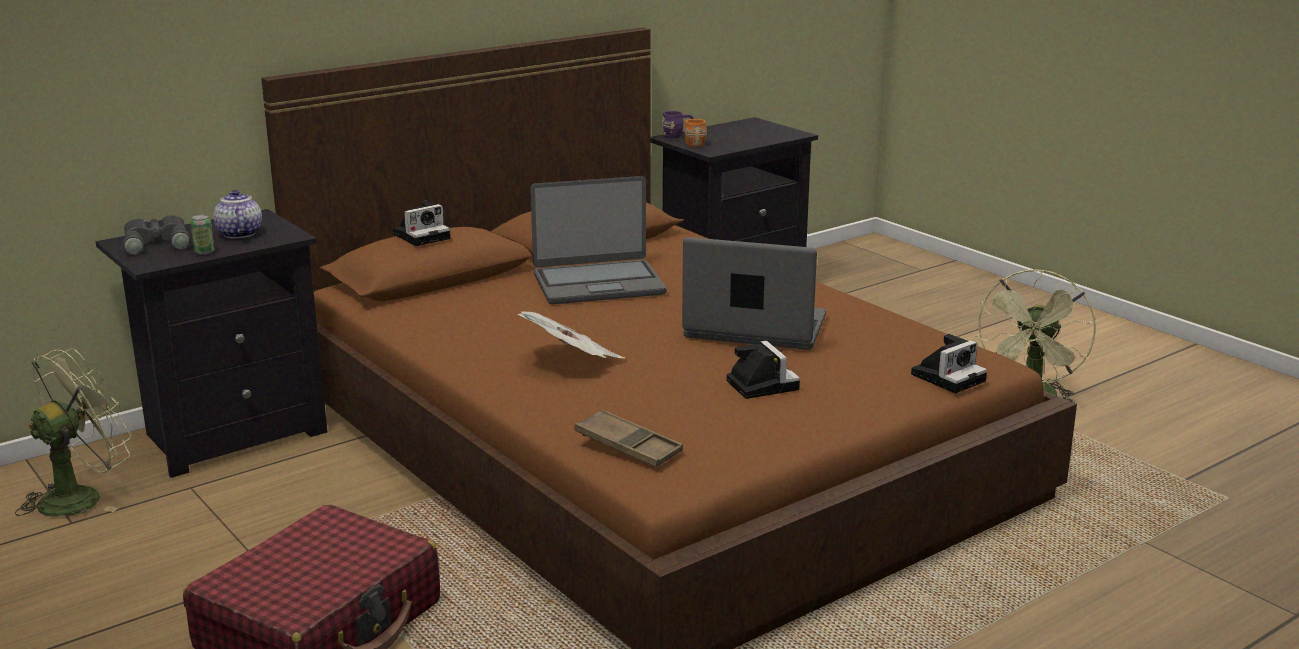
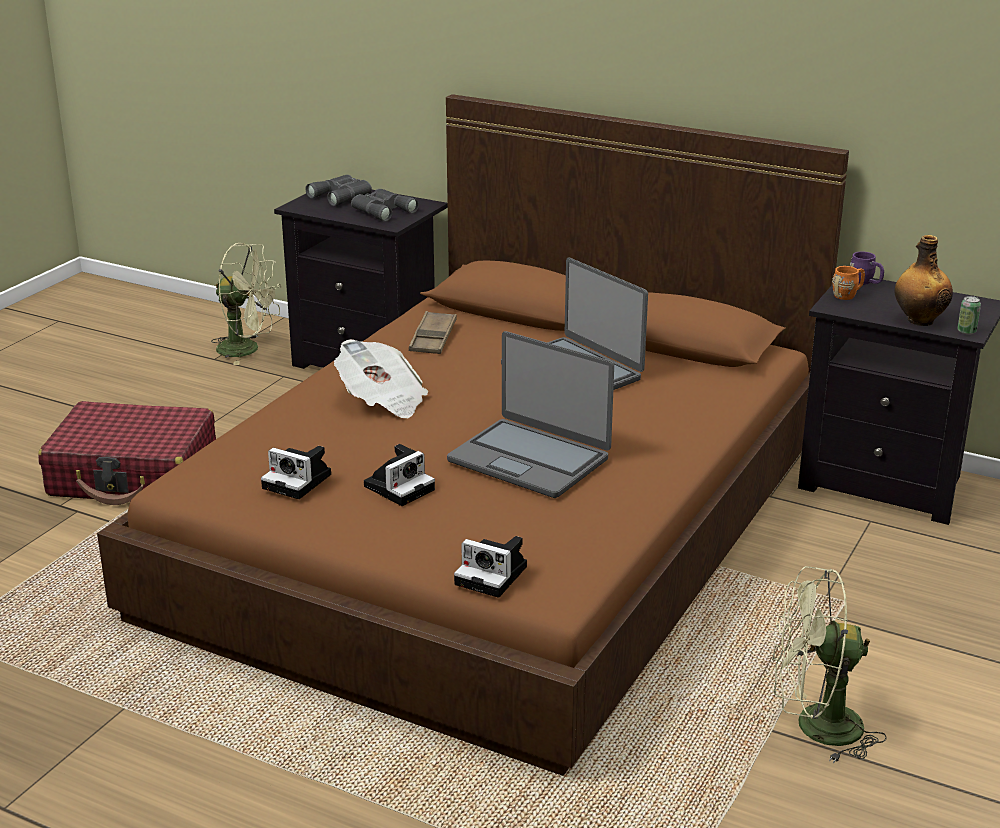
camera: 65 degrees right, 5 degrees up
(204, 252) = (333, 212): can -> can (966, 331)
(239, 233) = (382, 210): teapot -> grey binoculars
(423, 235) = (518, 270): camera -> camera (299, 481)
(628, 446) = (231, 456): brown tray -> brown tray (433, 338)
(755, 328) = (530, 459): laptop -> laptop turned 135 degrees clockwise
(763, 139) = (919, 320): none -> bottle

